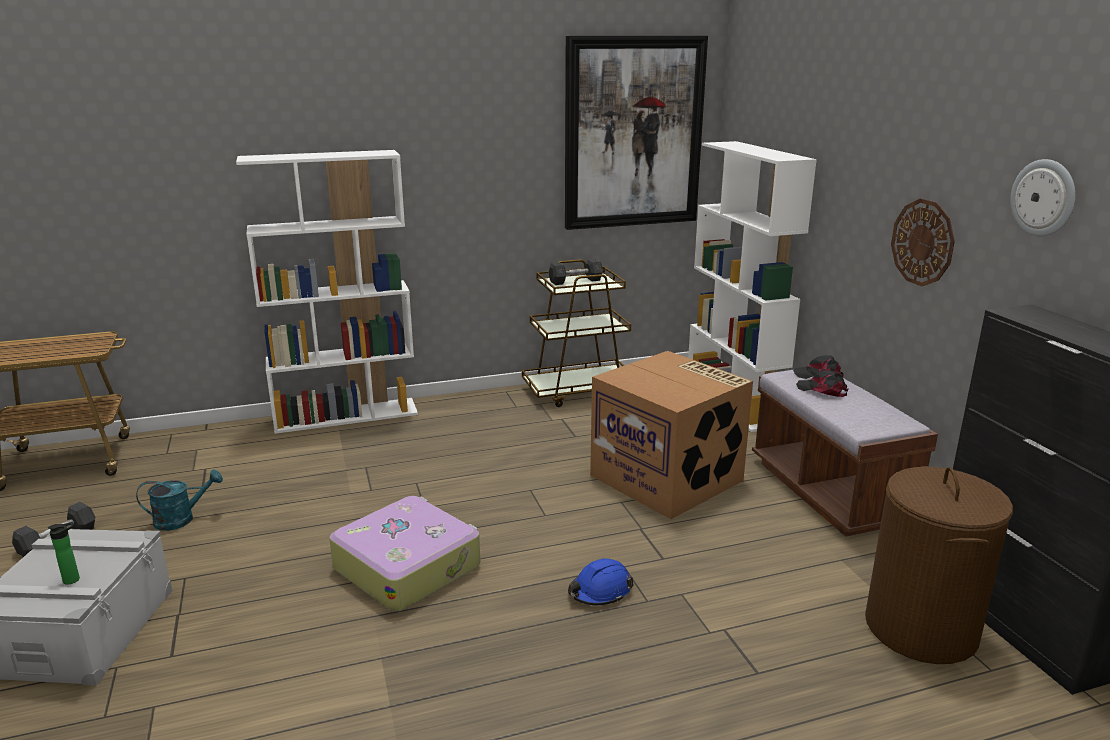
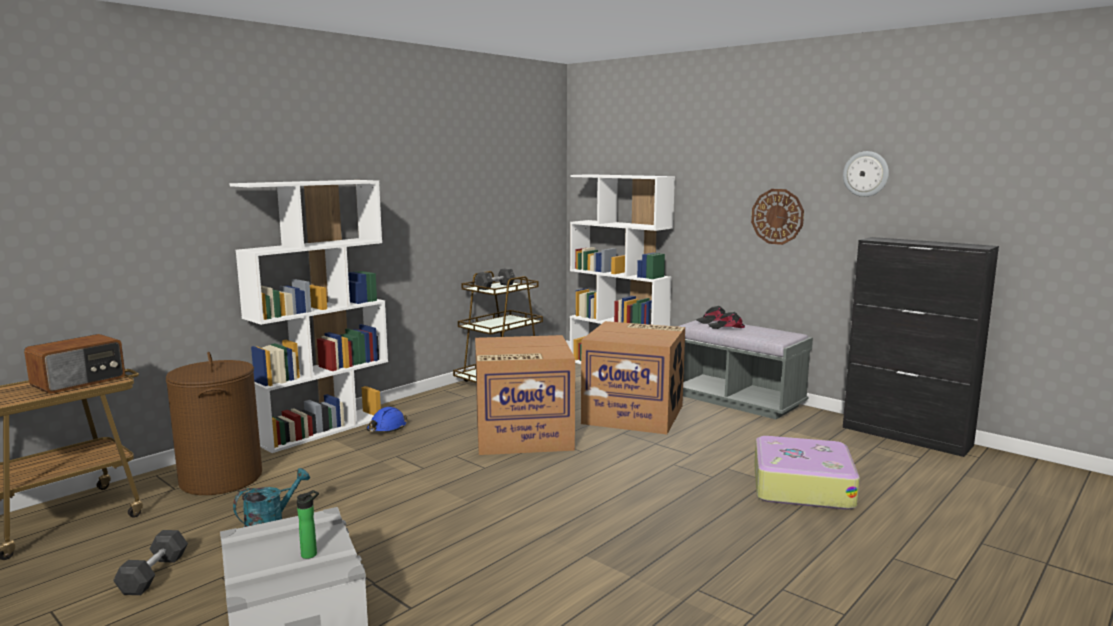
camera: 30 degrees left, 10 degrees down
(70, 347) = (79, 381): none -> radio
(408, 566) = (525, 502): suitcase -> suitcase (801, 486)
(509, 474) = (522, 435): none -> cardboard box
(600, 591) = (677, 480): blue hard hat -> blue hard hat (386, 429)
(633, 133) = (517, 170): picture -> none
(829, 492) = (738, 401): brown bench -> grey bench
(921, 629) = (868, 449): brown laundry basket -> brown laundry basket (221, 479)

